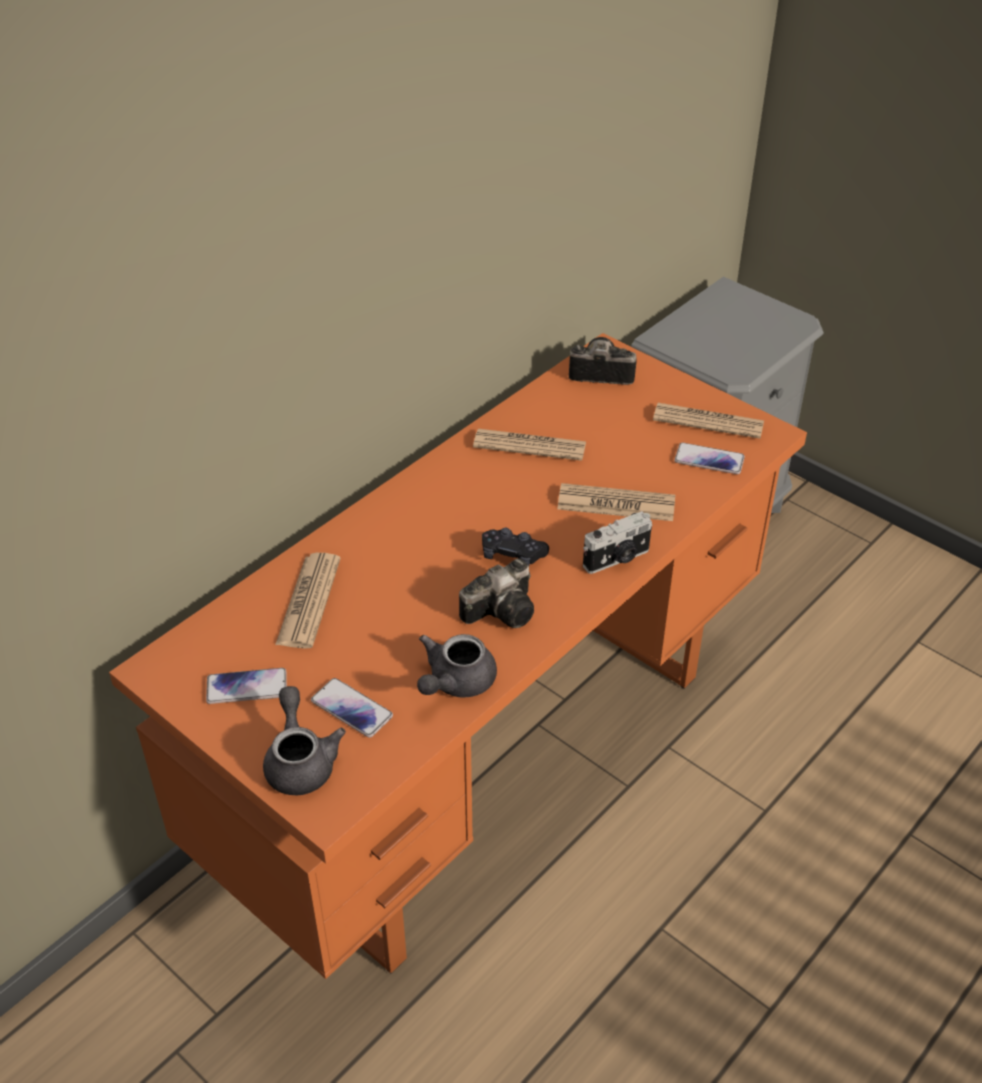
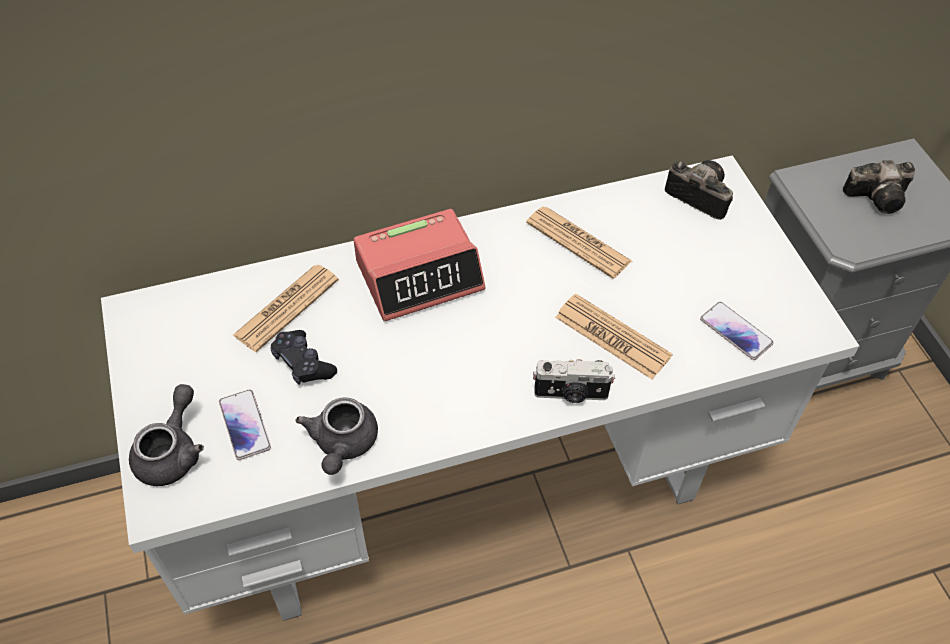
camera: 30 degrees right, 10 degrees up
(247, 687) = (183, 363): phone -> none
(412, 525) = (420, 275): none -> alarm clock
(455, 682) = (342, 444): grey teapot -> grey teapot turned 60 degrees counterclockwise
(489, 761) = (473, 484): orange desk -> white desk
(504, 609) = (435, 394): camera -> camera (879, 197)
(512, 555) = (482, 345): black game controller -> black game controller (303, 363)
(708, 421) = (765, 291): newspaper -> none

